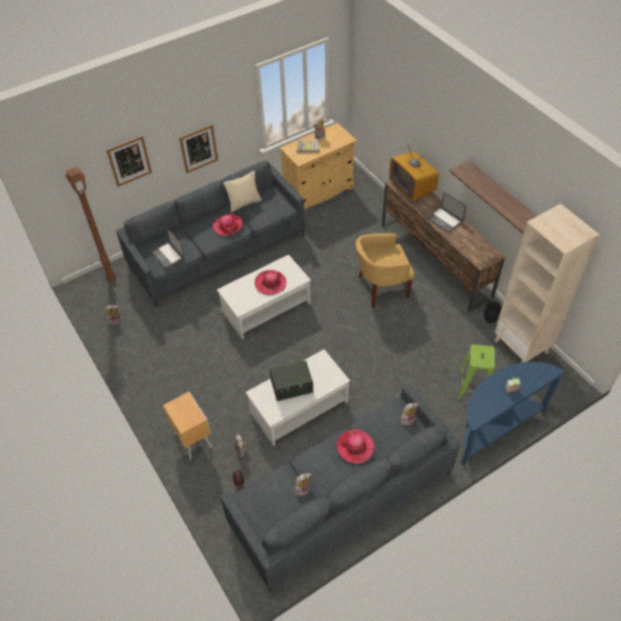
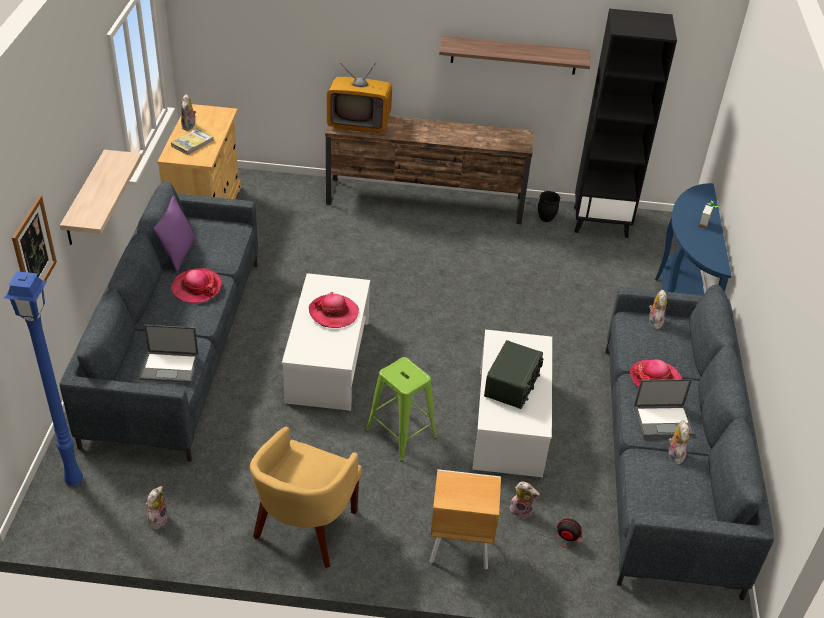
camera: 55 degrees left, 10 degrees down
(111, 278) = (73, 479): brown floor lamp -> blue floor lamp
(198, 148) = (85, 199): picture -> shelf
(244, 203) = (178, 253): beige pillow -> purple pillow
(381, 288) = (414, 259): yellow armchair -> yellow armchair (305, 528)
(445, 220) = (436, 131): laptop -> laptop (664, 420)
(474, 386) = (616, 280): green stool -> green stool (400, 433)
(521, 346) = (601, 221): beige bookcase -> black bookcase

